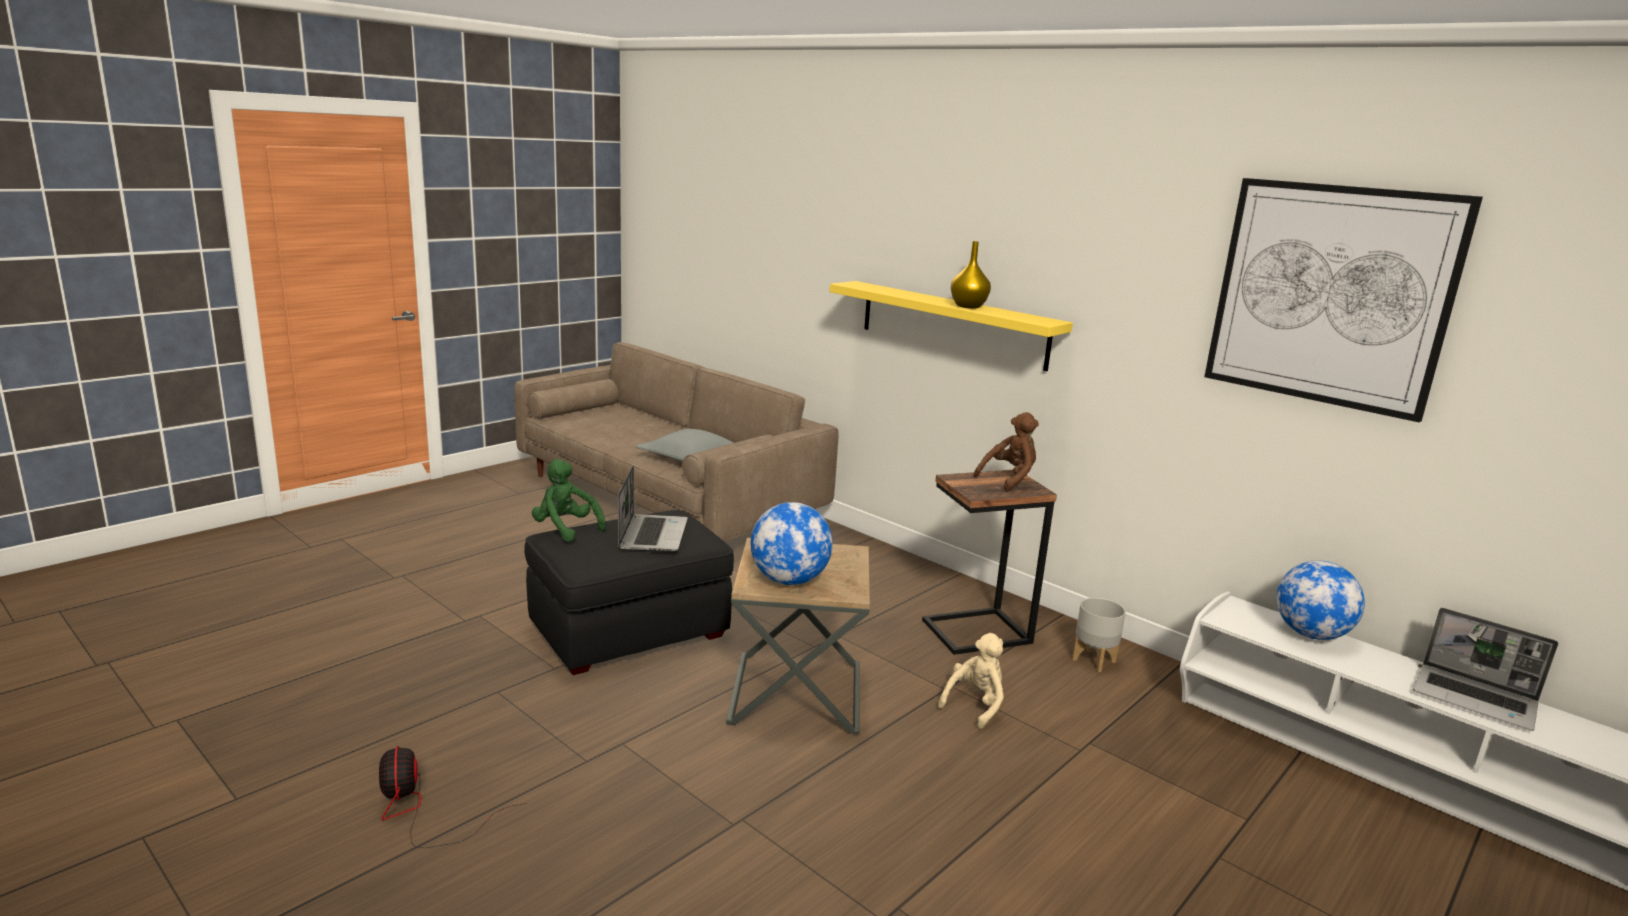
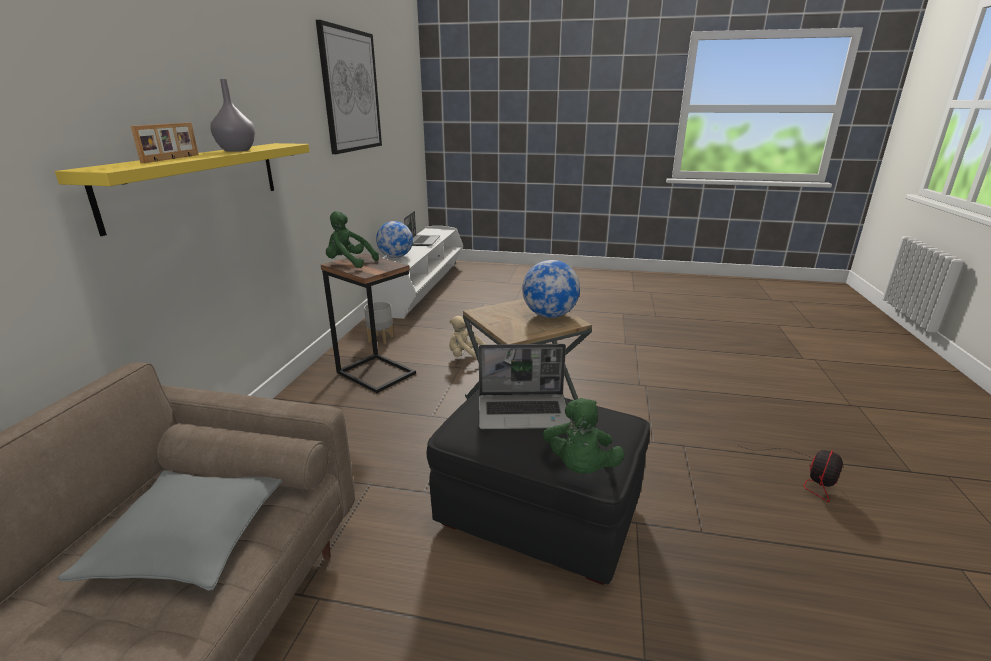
camera: 120 degrees left, 5 degrees up
(652, 534) = (524, 412): laptop -> laptop turned 150 degrees counterclockwise
(903, 293) = (172, 158): none -> picture frame
(968, 306) = (236, 150): yellow vase -> grey vase
(1009, 479) = (349, 263): brown plush toy -> green plush toy

